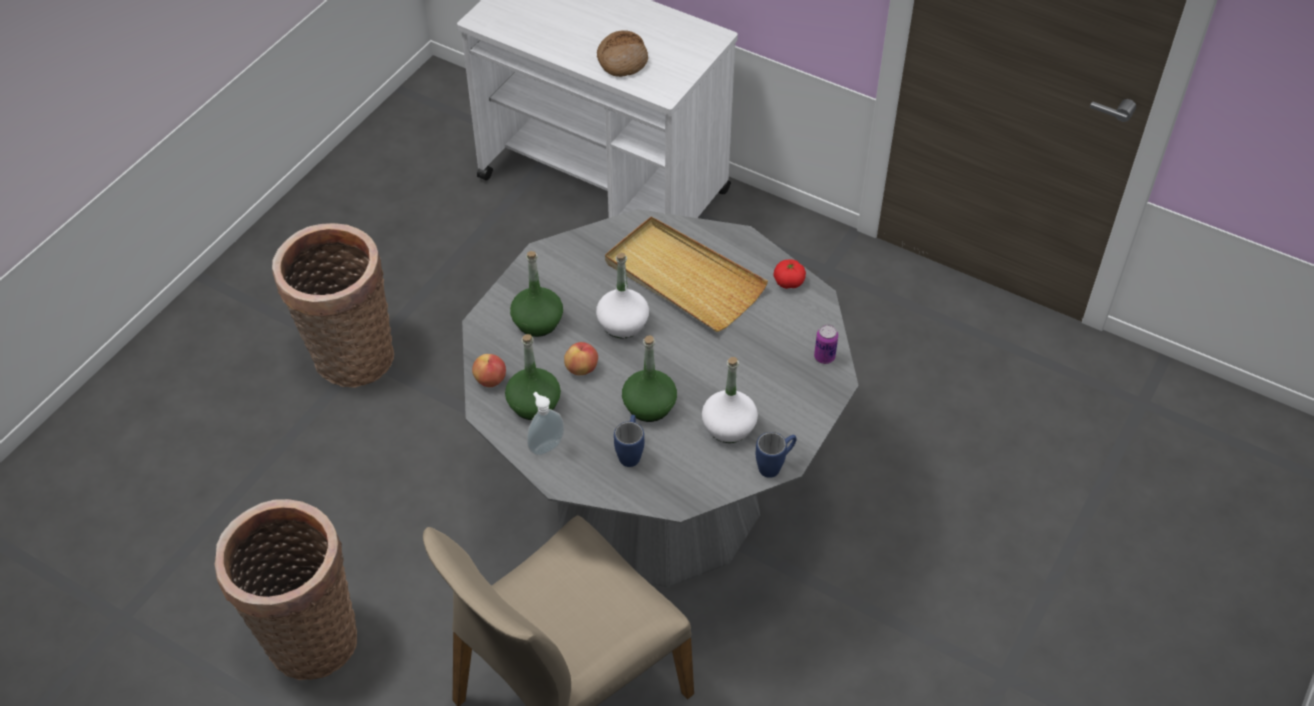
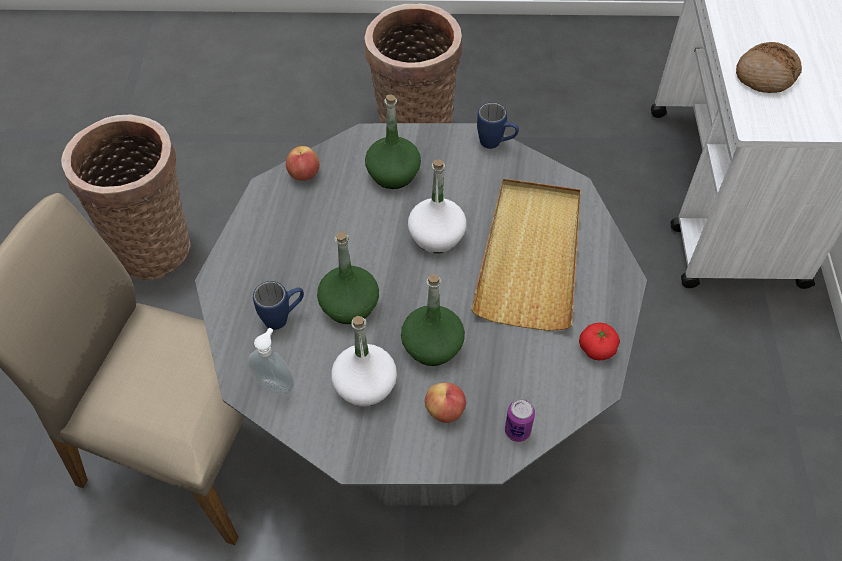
camera: 60 degrees right, 5 degrees up
(533, 404) = (296, 217): green bottle -> green bottle (432, 345)
(545, 446) = (253, 249): soap dispenser -> soap dispenser (275, 384)
(581, 368) = (361, 231): apple -> apple (445, 410)
(775, 465) = (339, 452): blue mug -> blue mug (496, 144)

